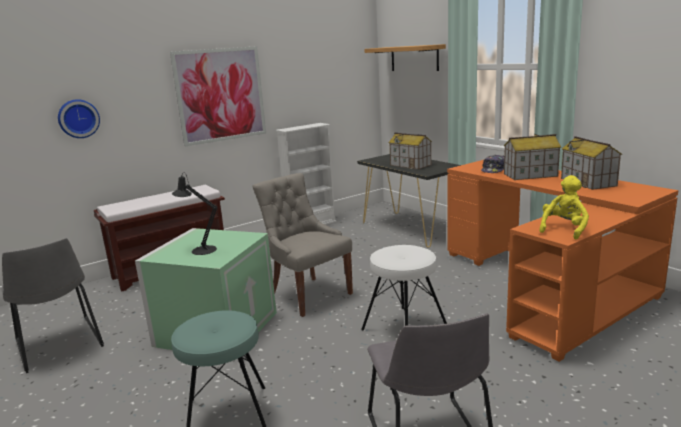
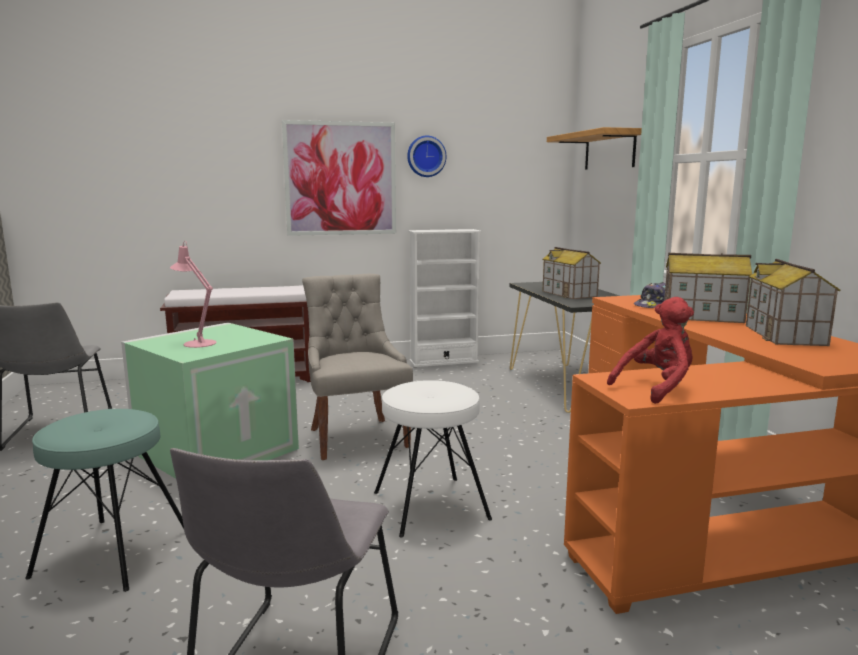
camera: 20 degrees right, 5 degrees down
(78, 118) = (165, 187): wall clock -> wall clock (426, 156)
(201, 250) = (197, 342): black table lamp -> pink table lamp
(564, 229) = (656, 388): yellow plush toy -> red plush toy

